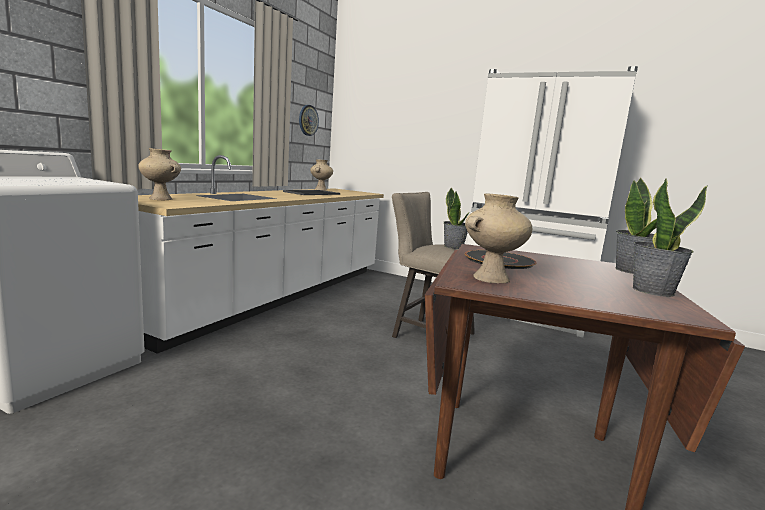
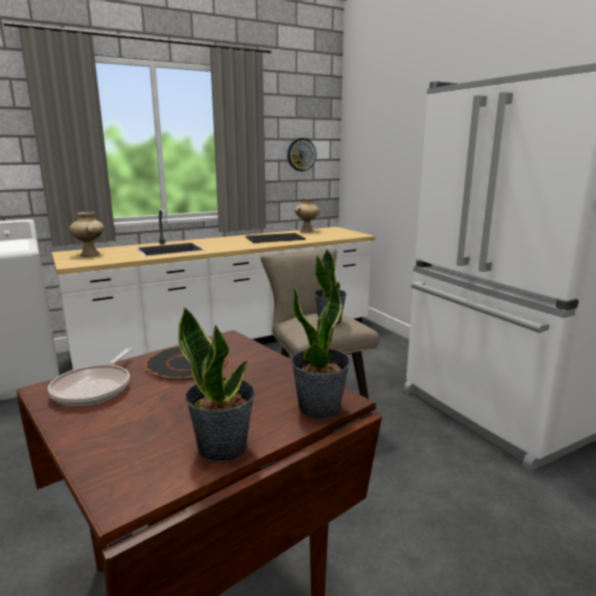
camera: 35 degrees right, 5 degrees up
(491, 278) = (95, 388): beige vase -> frying pan

